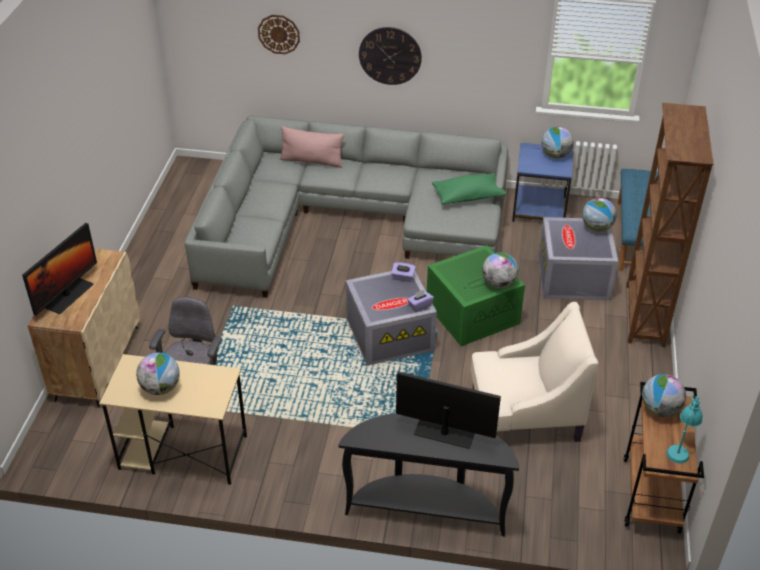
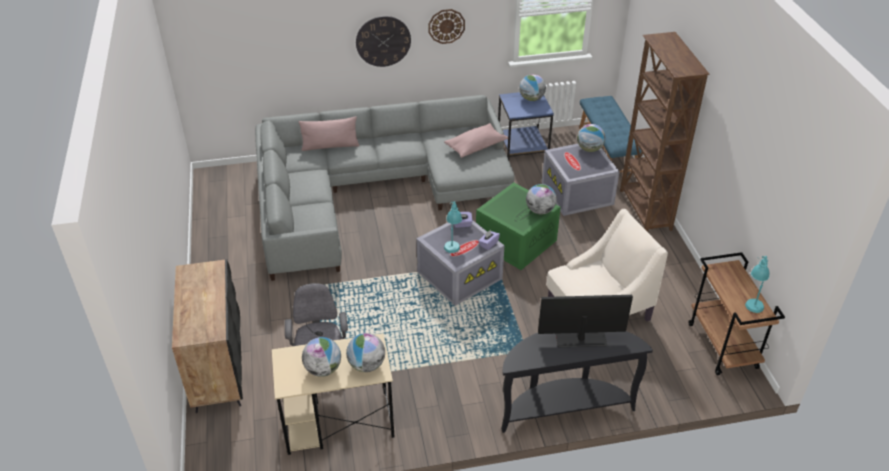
camera: 20 degrees left, 0 degrees up
(68, 295) = (195, 311): monitor -> none
(97, 362) = (218, 367): beige cabinet -> black cabinet
(279, 34) = (282, 40): wall clock -> wall clock (446, 26)
(381, 294) = (452, 242): none -> turquoise table lamp
(468, 196) = (476, 147): green pillow -> pink pillow
(660, 409) = (723, 276): globe -> globe (366, 365)

